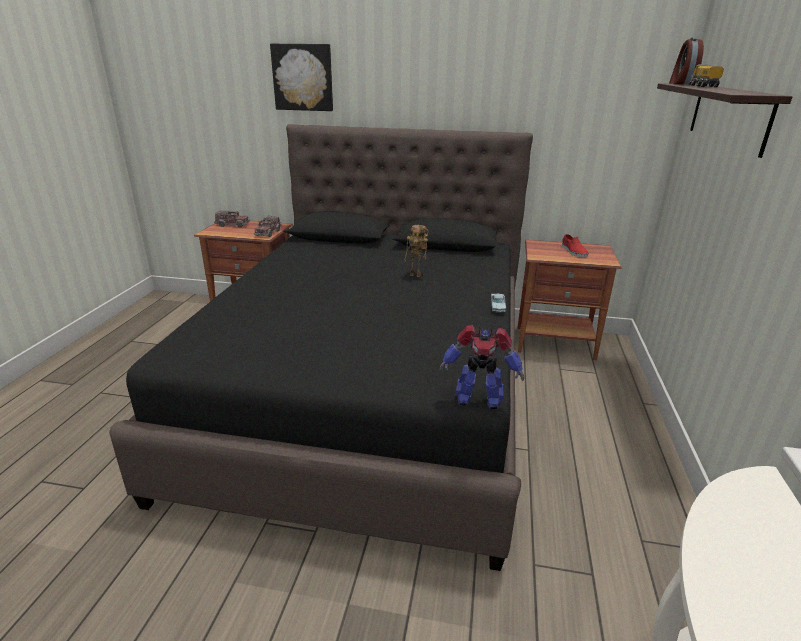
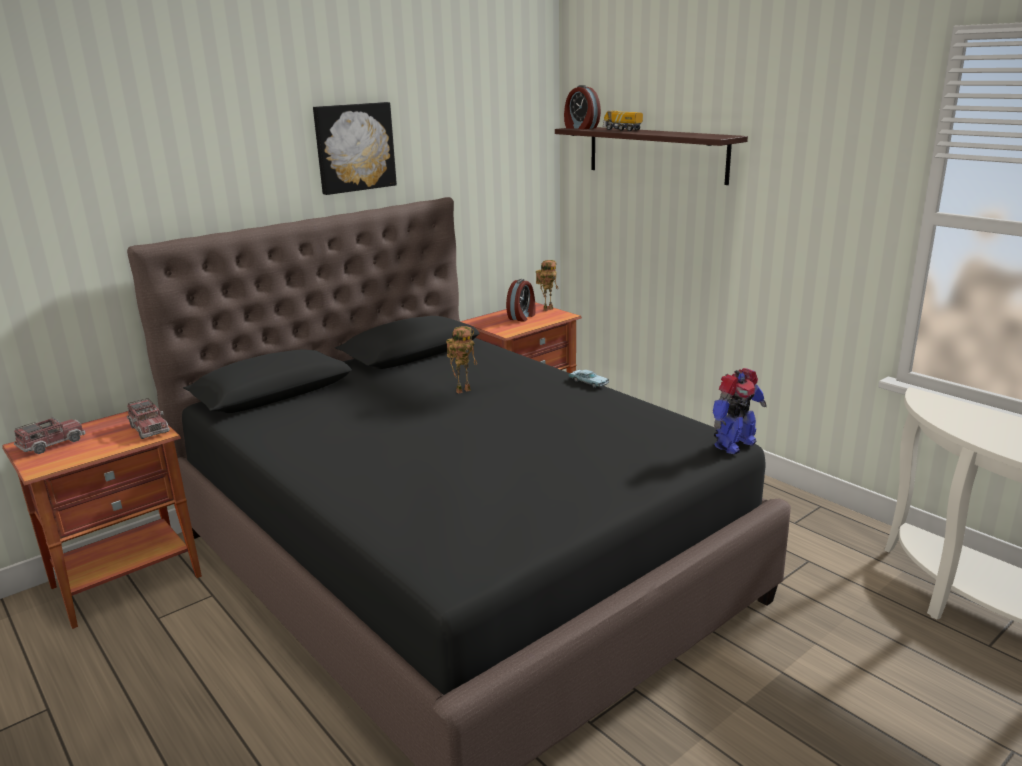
camera: 50 degrees left, 5 degrees down
(303, 77) = (135, 170): picture -> picture (354, 147)
(573, 251) = (522, 317): red shoe -> alarm clock
(606, 253) = (547, 309): none -> toy robot

